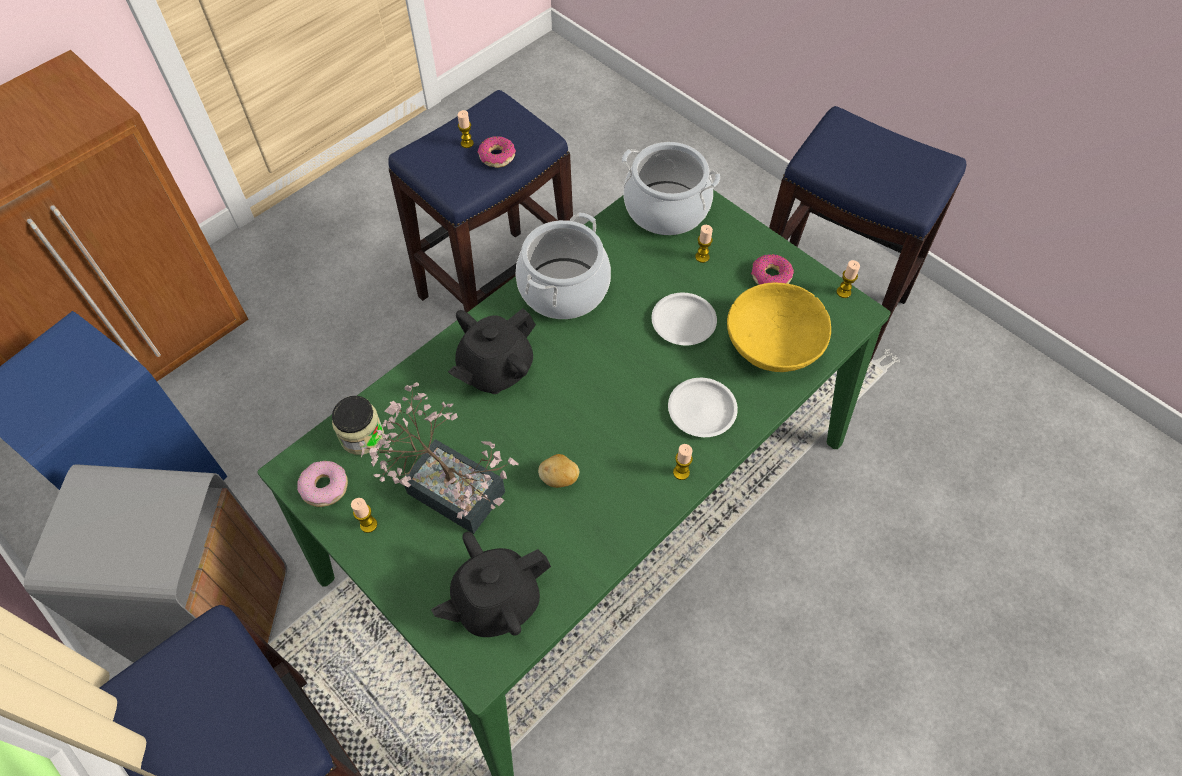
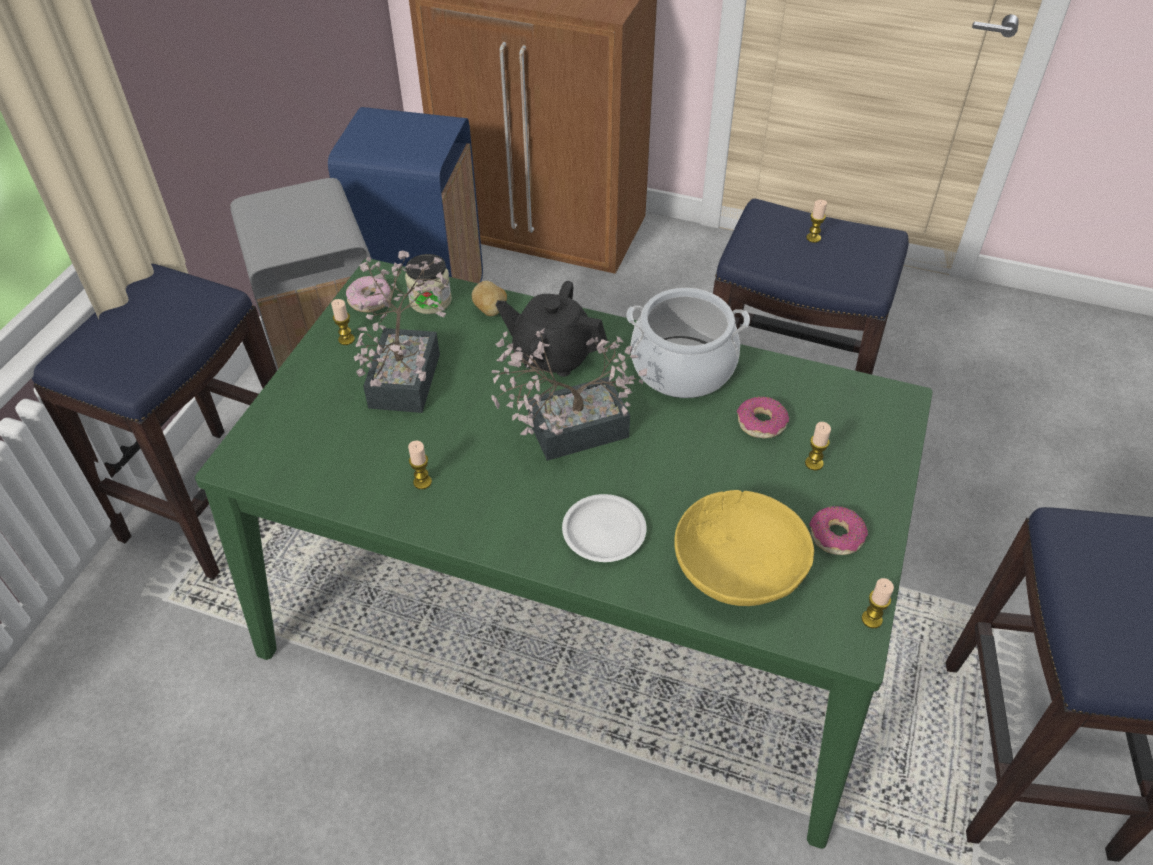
camera: 65 degrees right, 10 degrees down
(495, 601) = (307, 449): black teapot -> none
(497, 157) = (815, 263): donut -> donut (761, 423)
(559, 478) = (456, 446): potato -> potato (490, 310)
(587, 393) = (566, 431): none -> potted plant
(666, 209) = (857, 409): cooking pot -> none
(681, 472) = (515, 540): candle -> candle (422, 482)
(684, 322) = (710, 478): white plate -> none

